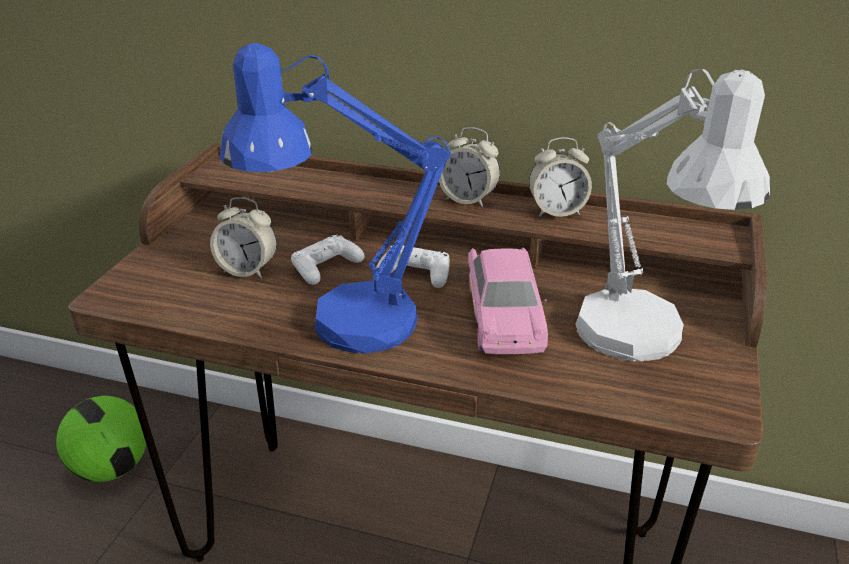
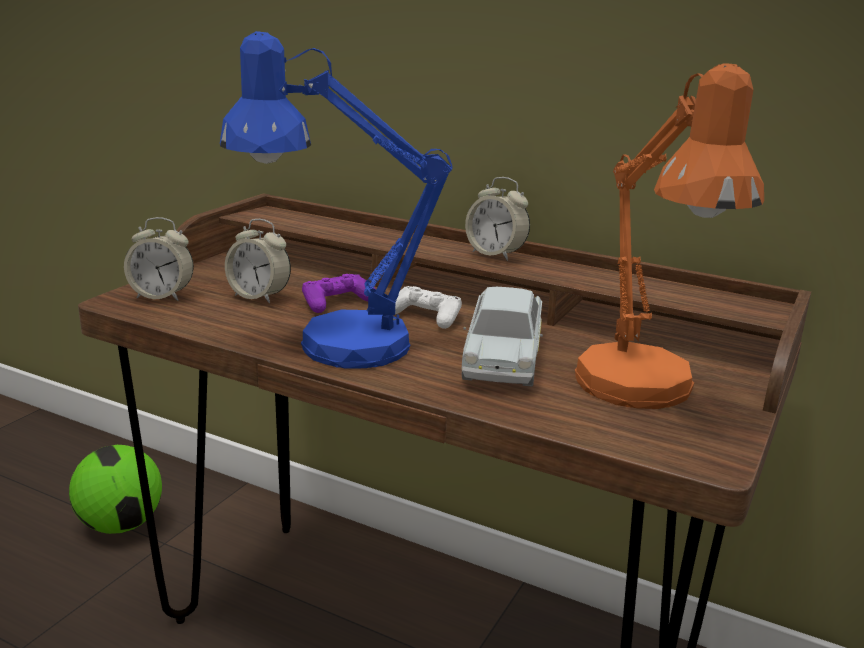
camera: 10 degrees right, 10 degrees down
(326, 267) = (337, 302): white game controller -> purple game controller
(504, 315) = (502, 357): pink toy car -> white toy car
(556, 211) = (584, 271): alarm clock -> alarm clock (162, 296)
(641, 343) = (644, 394): white table lamp -> orange table lamp

